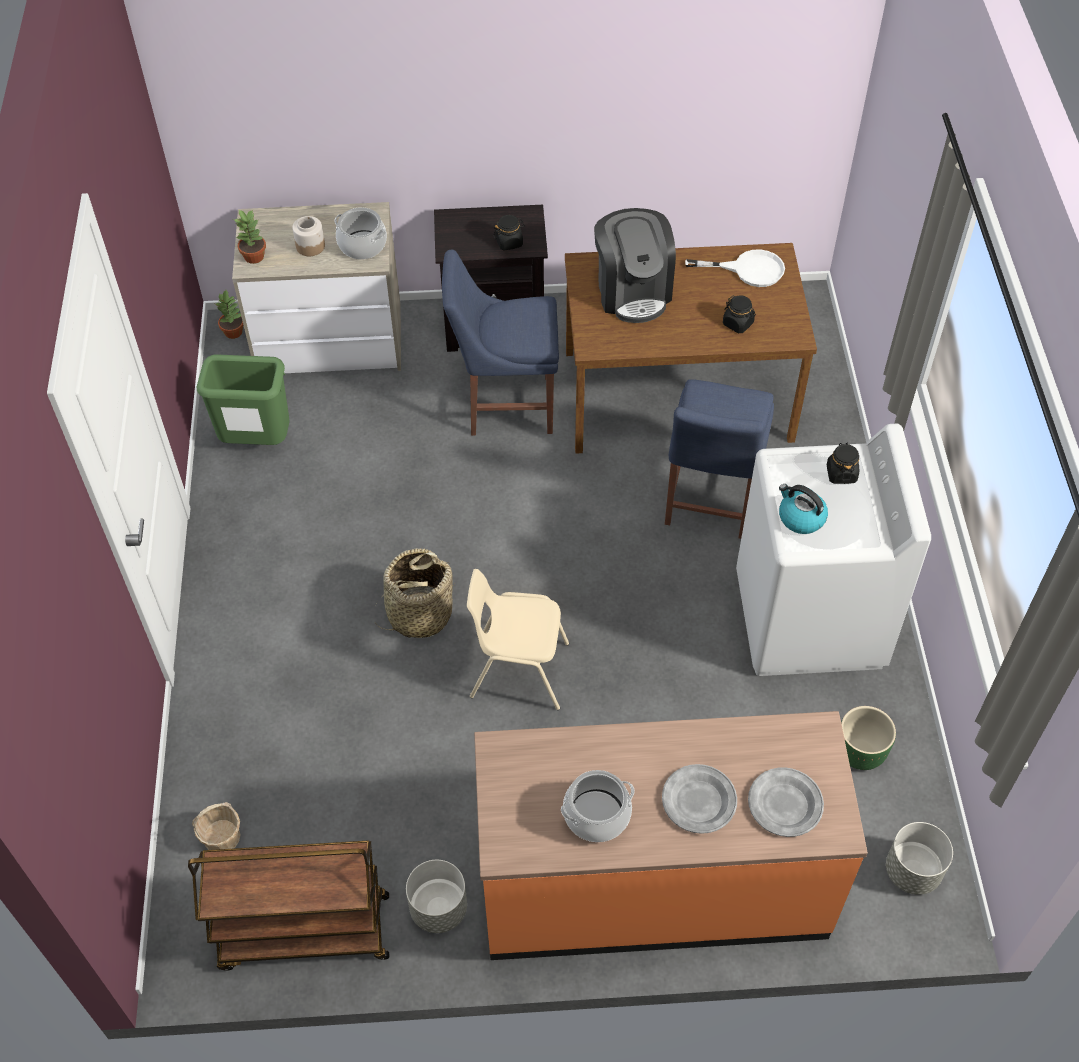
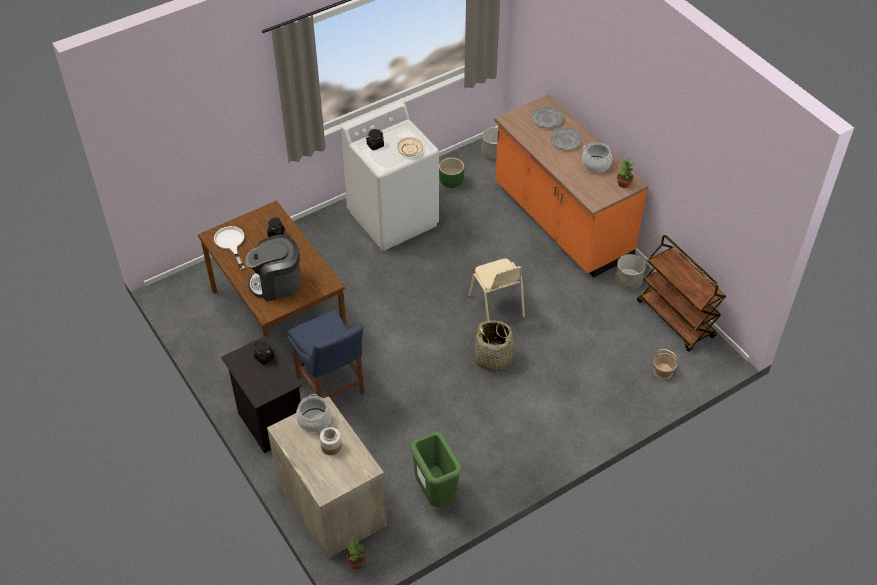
camera: 120 degrees left, 5 degrees down
(254, 256) = (357, 471): potted plant -> potted plant (623, 184)
(633, 291) = (277, 283): coffee machine -> coffee machine turned 150 degrees counterclockwise
(709, 503) = (347, 276): blue chair -> none
(800, 518) = (410, 150): kettle -> beige plate

